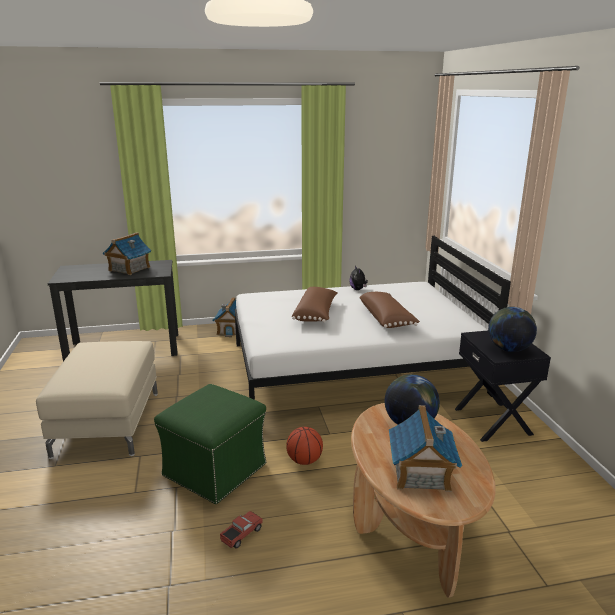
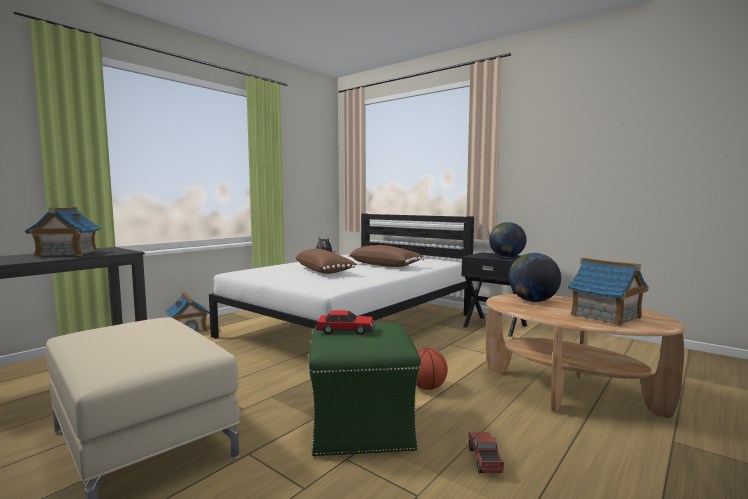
camera: 40 degrees left, 15 degrees down
(206, 399) = (346, 330): none -> toy car

